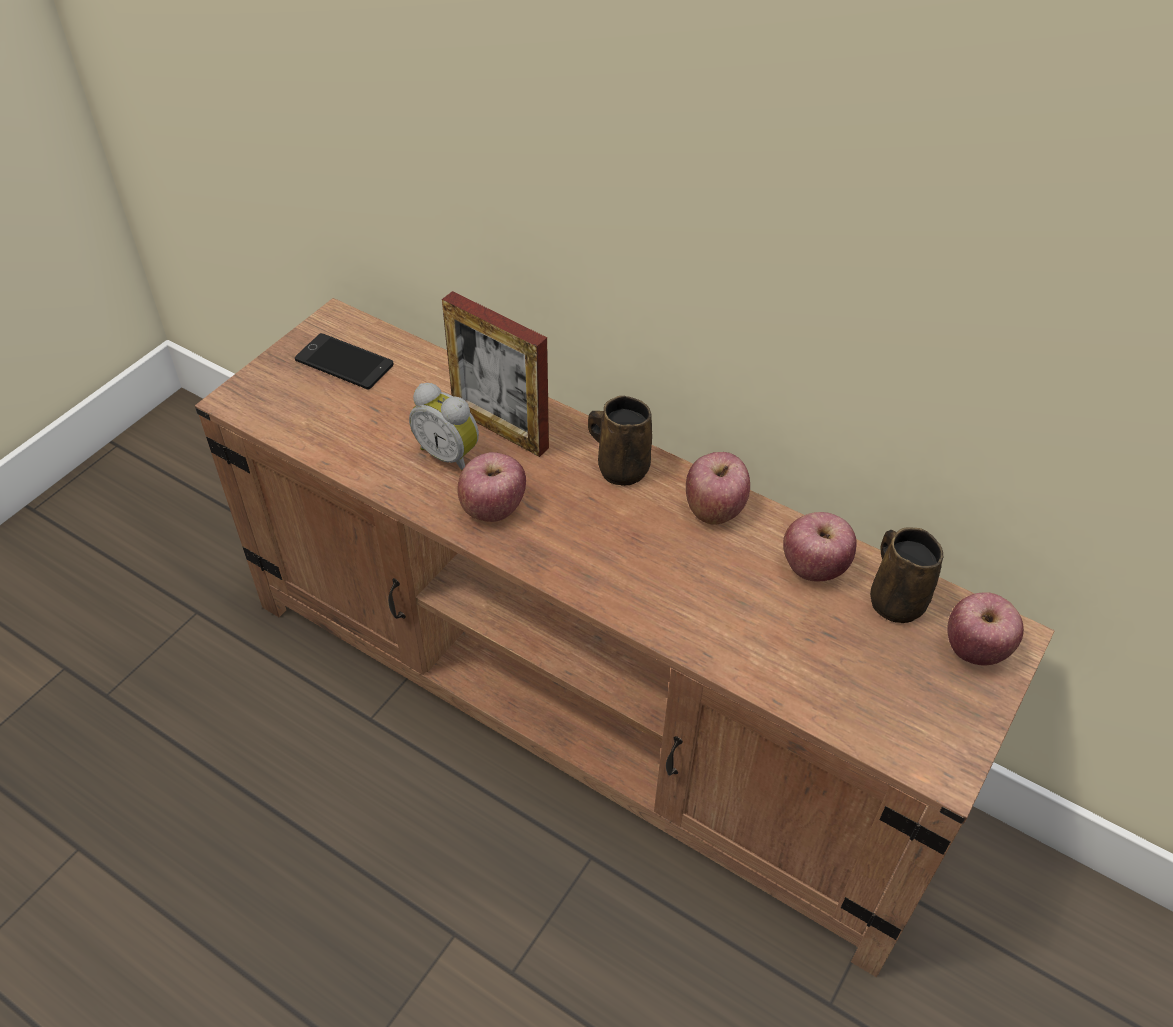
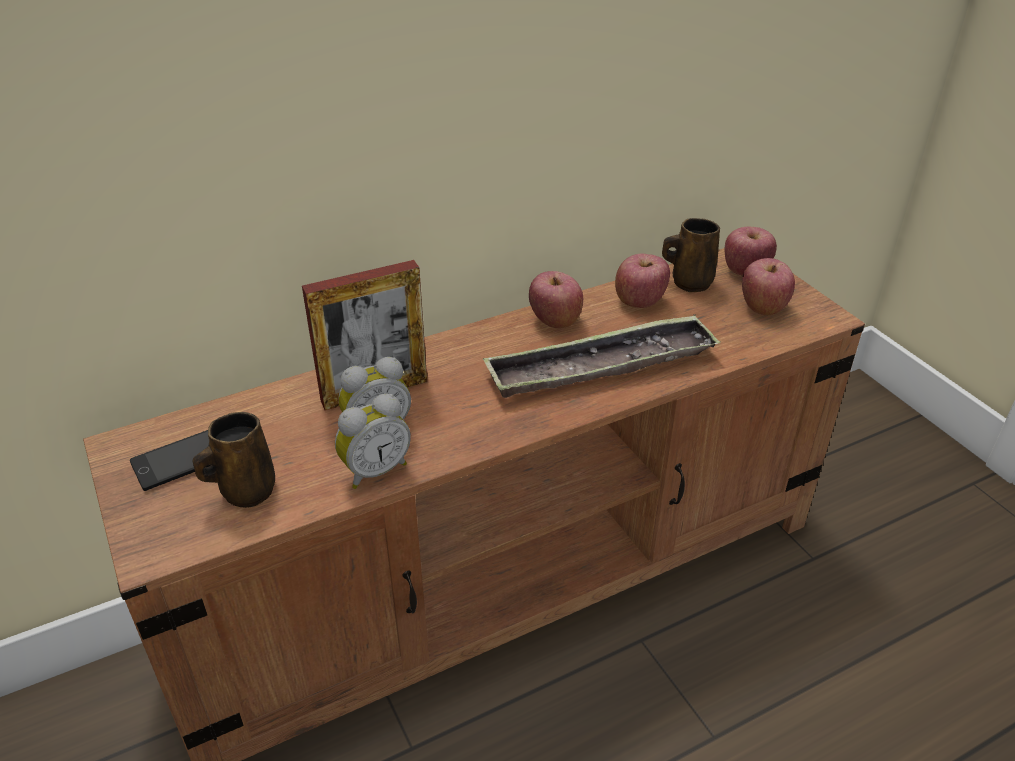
camera: 60 degrees left, 10 degrees down
(397, 478) = (374, 470): none -> alarm clock
(492, 508) = (461, 425): apple -> apple (763, 307)
(620, 468) = (477, 346): brown mug -> brown mug (245, 491)
(661, 577) = (600, 366): none -> tray

